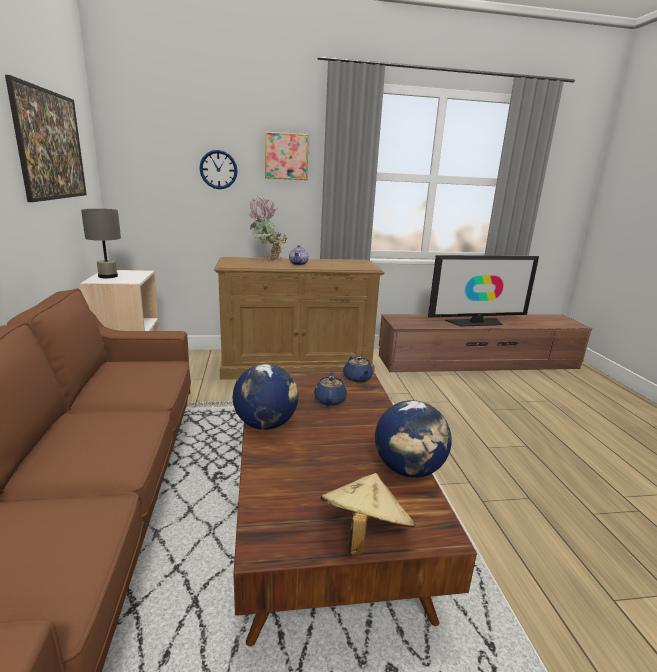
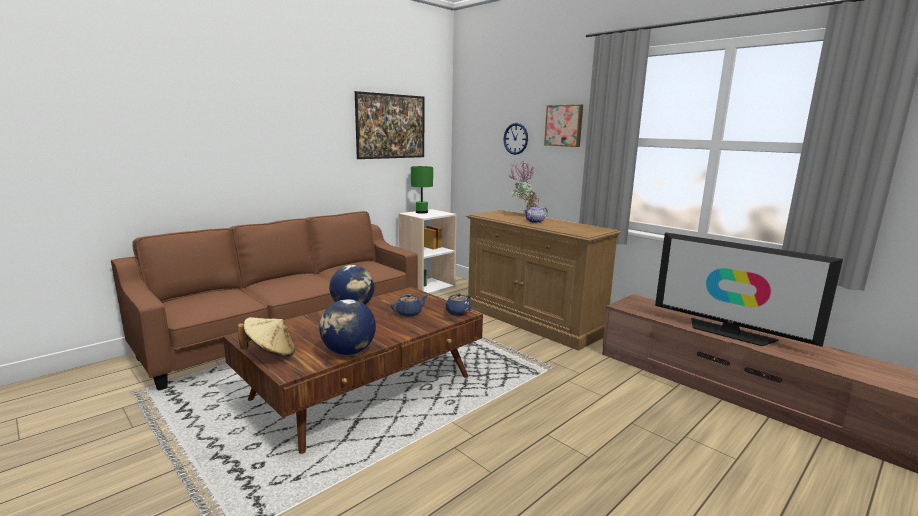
camera: 55 degrees right, 5 degrees down
(108, 276) = (422, 212): grey table lamp -> green table lamp

